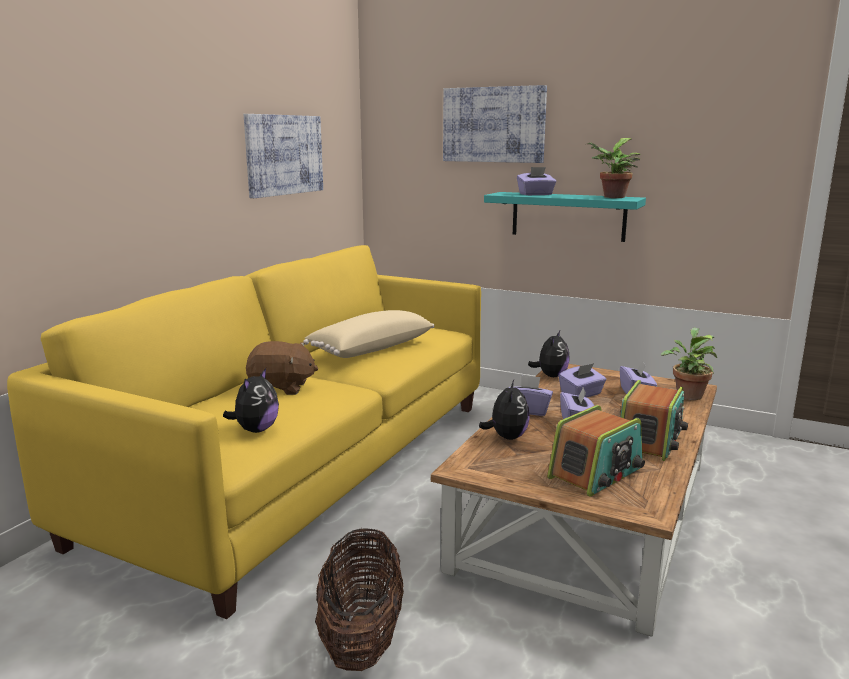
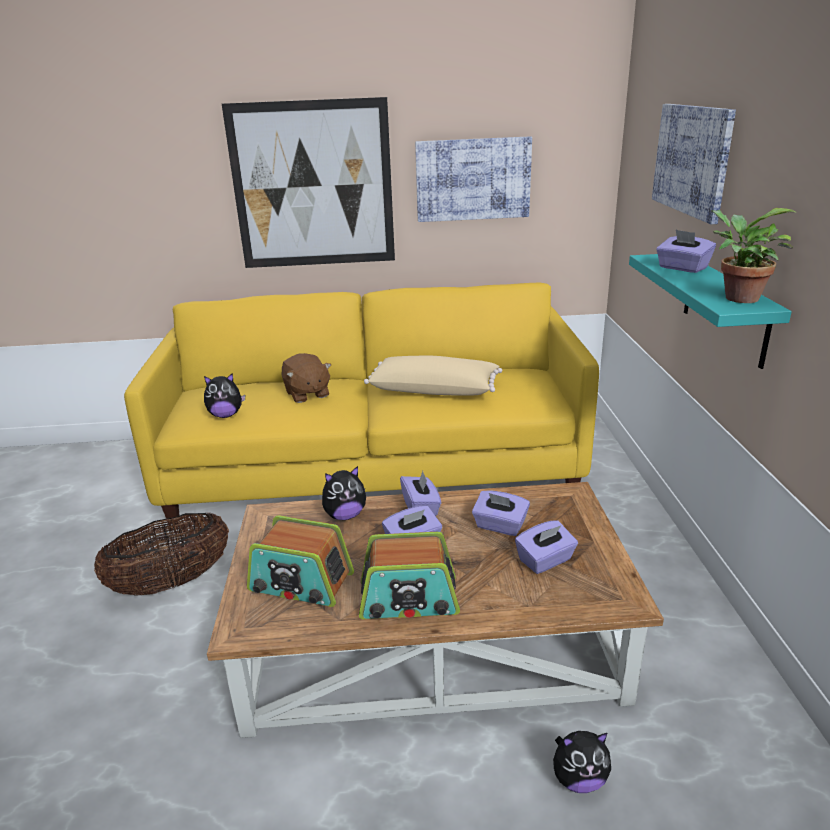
camera: 60 degrees right, 10 degrees up
(159, 159) = (313, 186): none -> picture
(550, 376) = (535, 494): plush toy -> plush toy (578, 779)
(688, 394) = (591, 599): potted plant -> none

